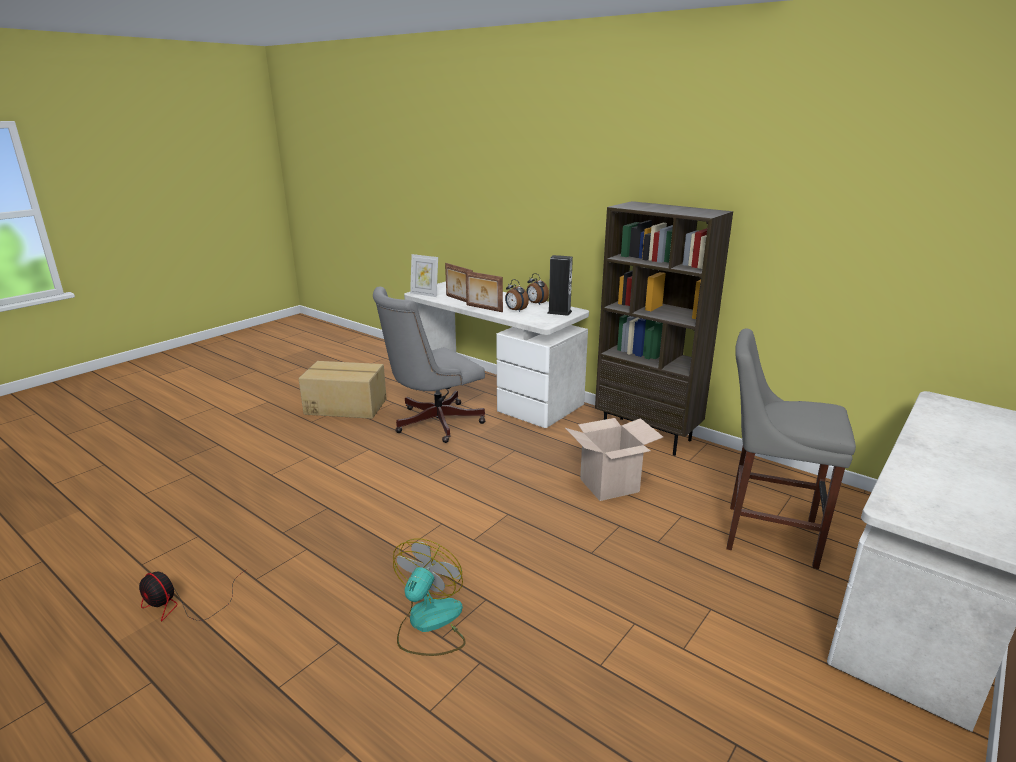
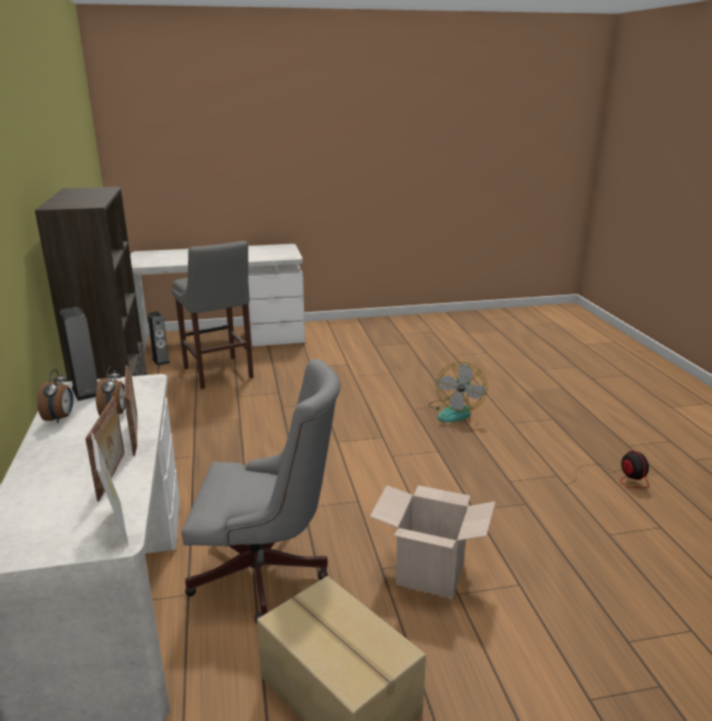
camera: 140 degrees left, 0 degrees up
(429, 624) = (455, 411): fan -> fan turned 45 degrees counterclockwise
(609, 485) = (237, 428): cardboard box -> cardboard box (430, 573)
(857, 518) = (161, 361): none -> speaker

